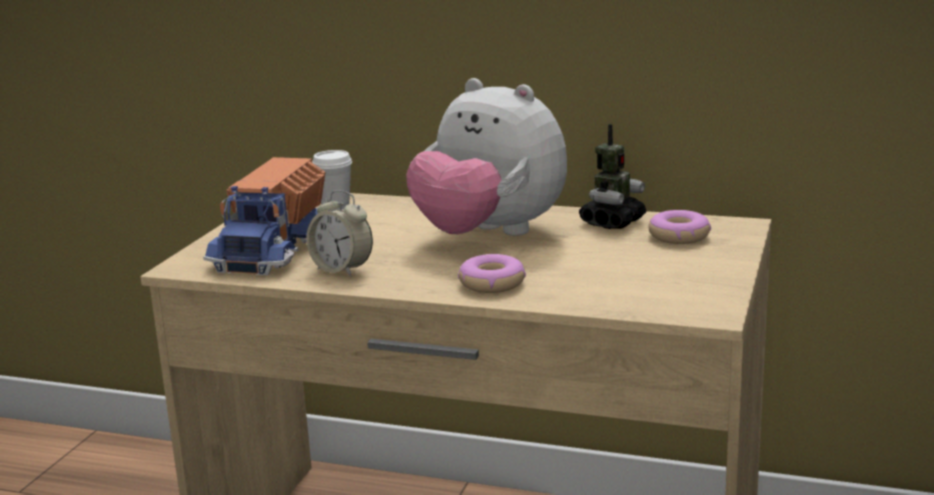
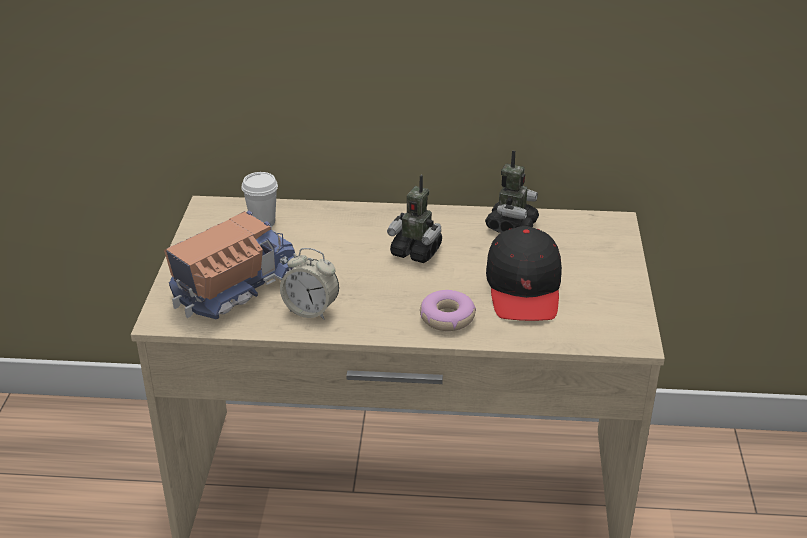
camera: 15 degrees left, 15 degrees up
(274, 249) = (236, 286): toy truck -> toy truck turned 135 degrees counterclockwise
(489, 235) = (416, 251): plush toy -> toy robot
(598, 267) = (524, 288): none -> black cap
(679, 236) = (572, 241): donut -> none

